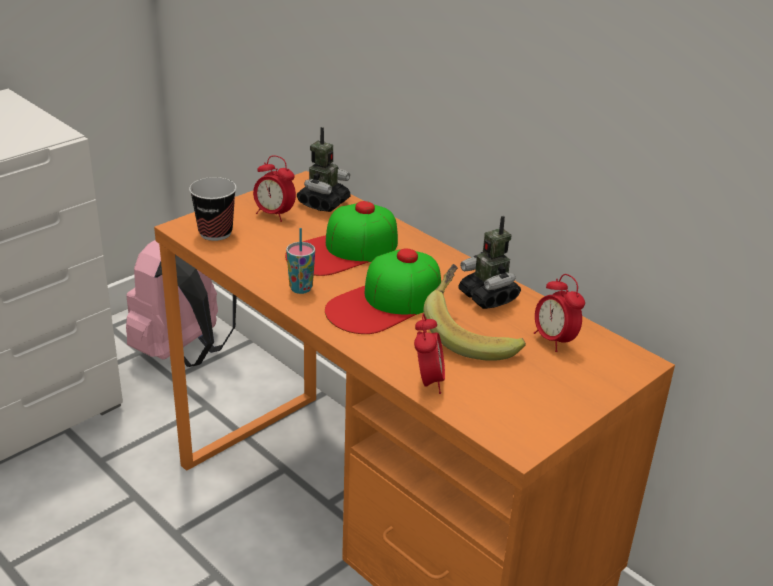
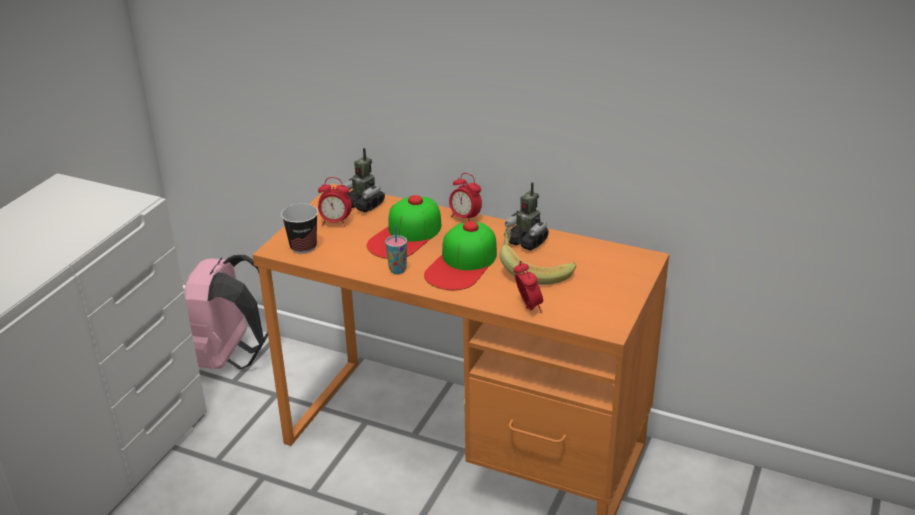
camera: 20 degrees left, 0 degrees up
(323, 203) = (364, 205): toy robot -> toy robot turned 120 degrees clockwise
(554, 340) = (588, 259): alarm clock -> alarm clock (465, 218)

